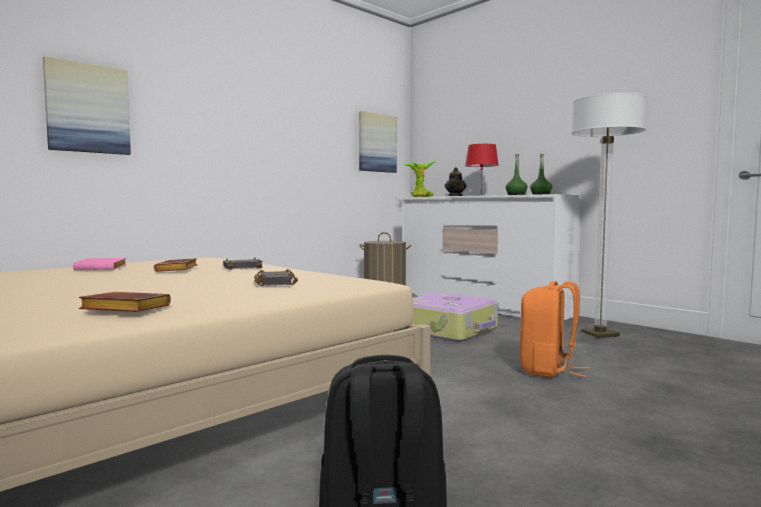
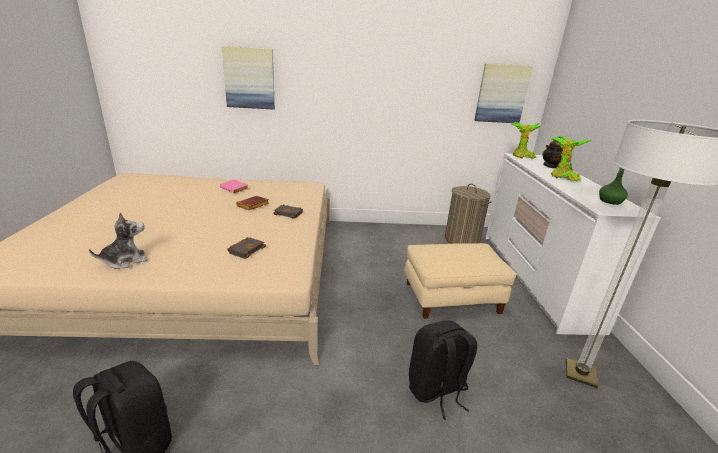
camera: 40 degrees right, 20 degrees up
(123, 309) = (125, 260): brown book -> plush toy
(449, 329) = (451, 297): suitcase -> beige ottoman
(481, 195) = (562, 177): red table lamp -> potted plant
(516, 194) = (578, 194): green bottle -> none
(548, 370) = (436, 390): orange backpack -> black backpack

